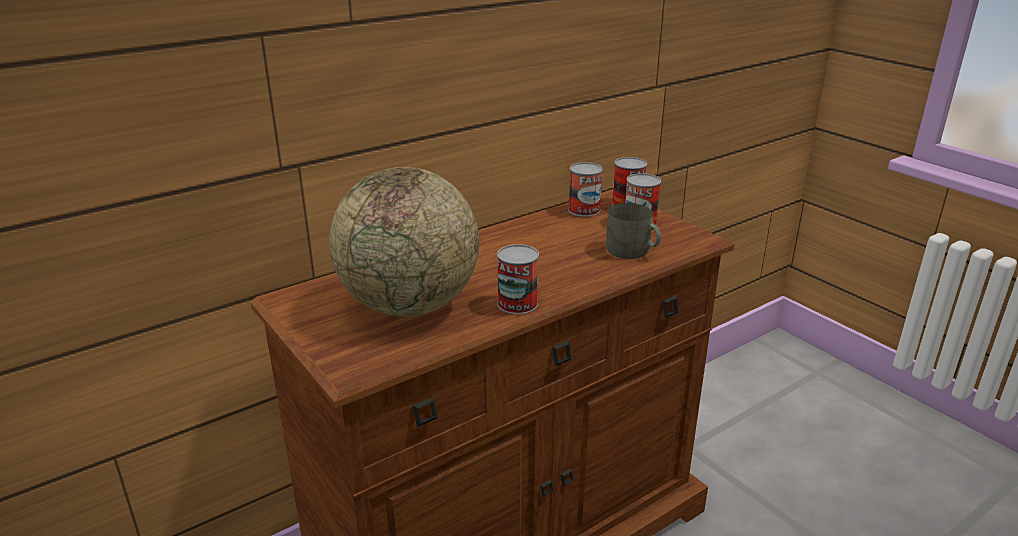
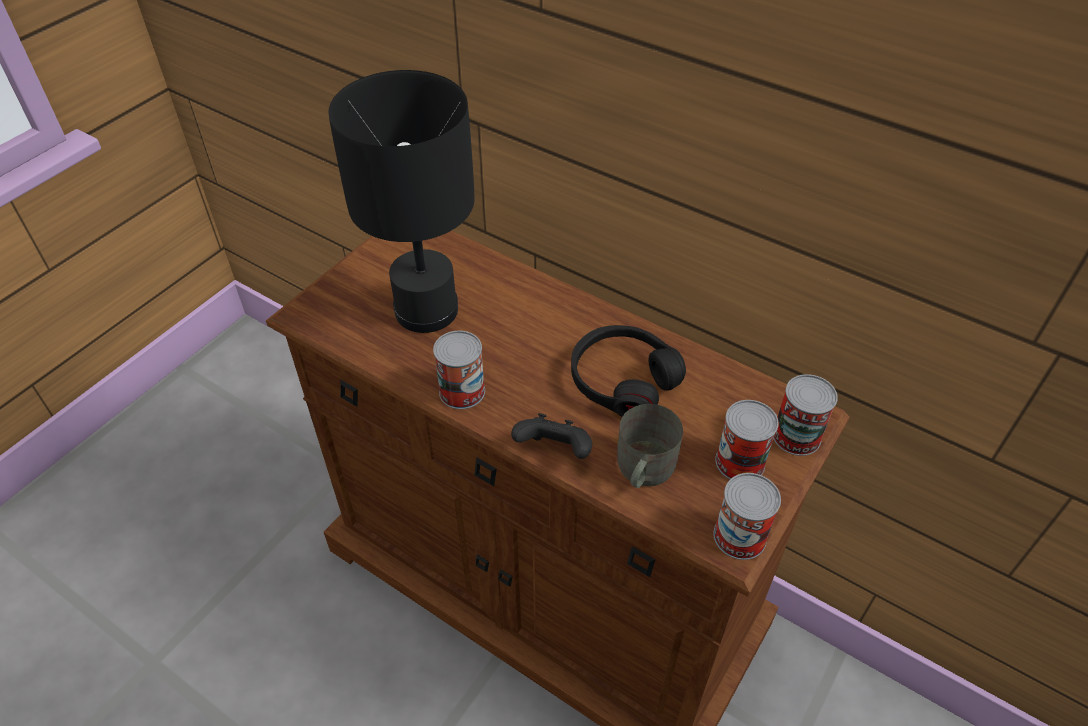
camera: 70 degrees right, 20 degrees up
(410, 305) = (427, 311): globe -> black table lamp
(548, 242) = (622, 380): none -> black headphones
(584, 210) = (743, 393): can -> can (739, 536)
(600, 277) = (554, 451): none -> black game controller

